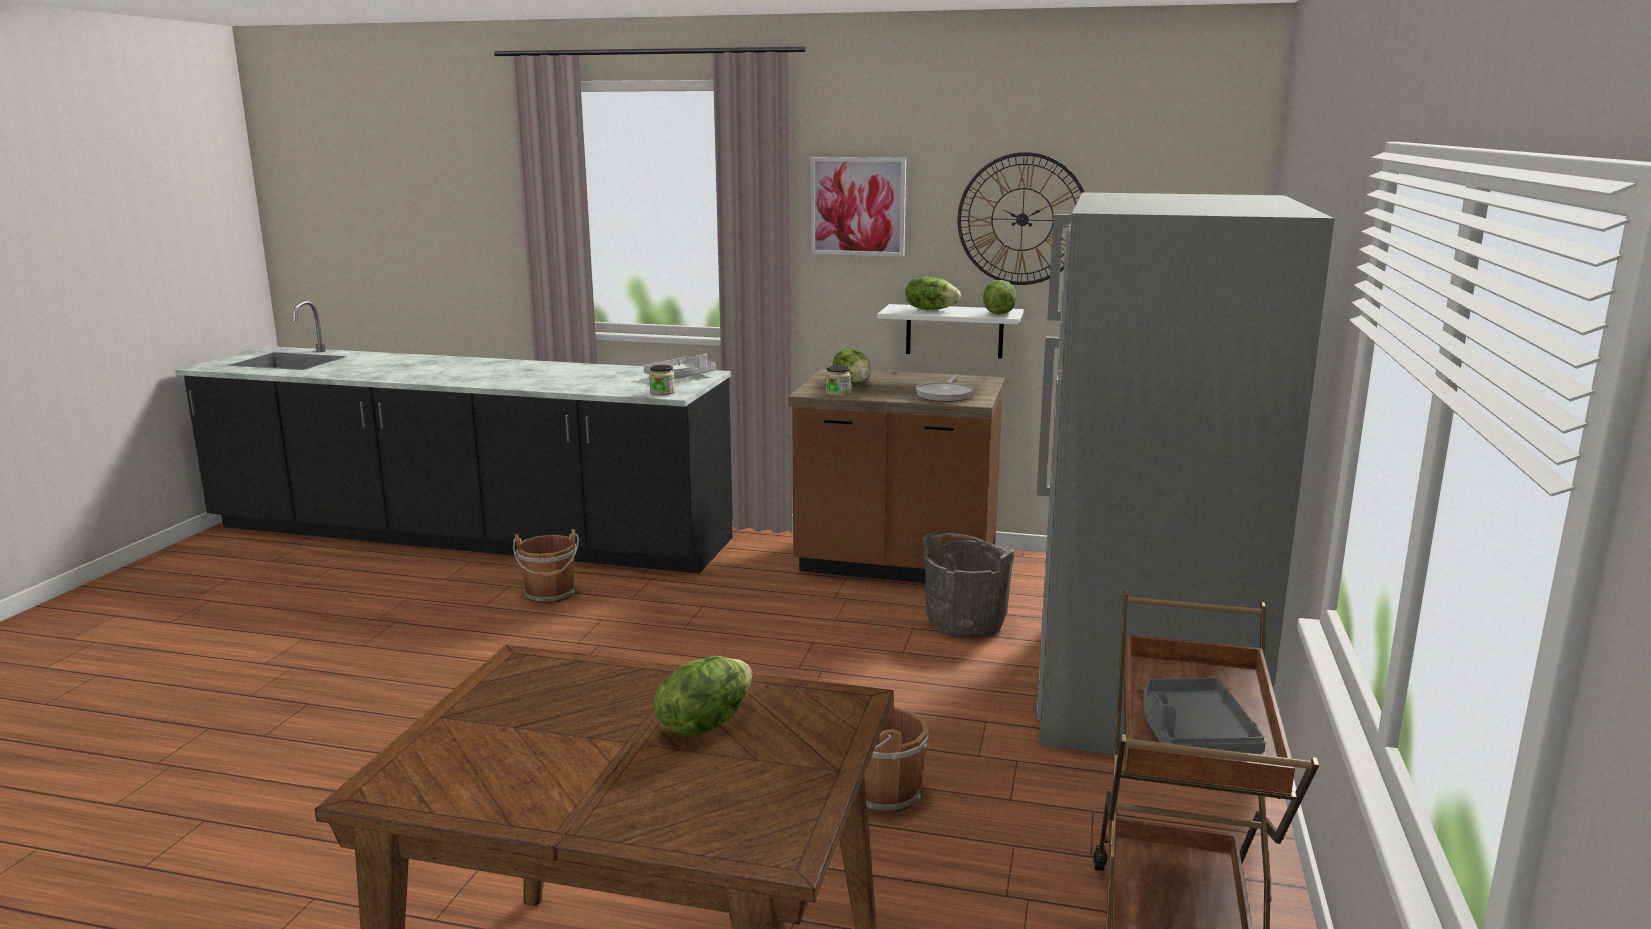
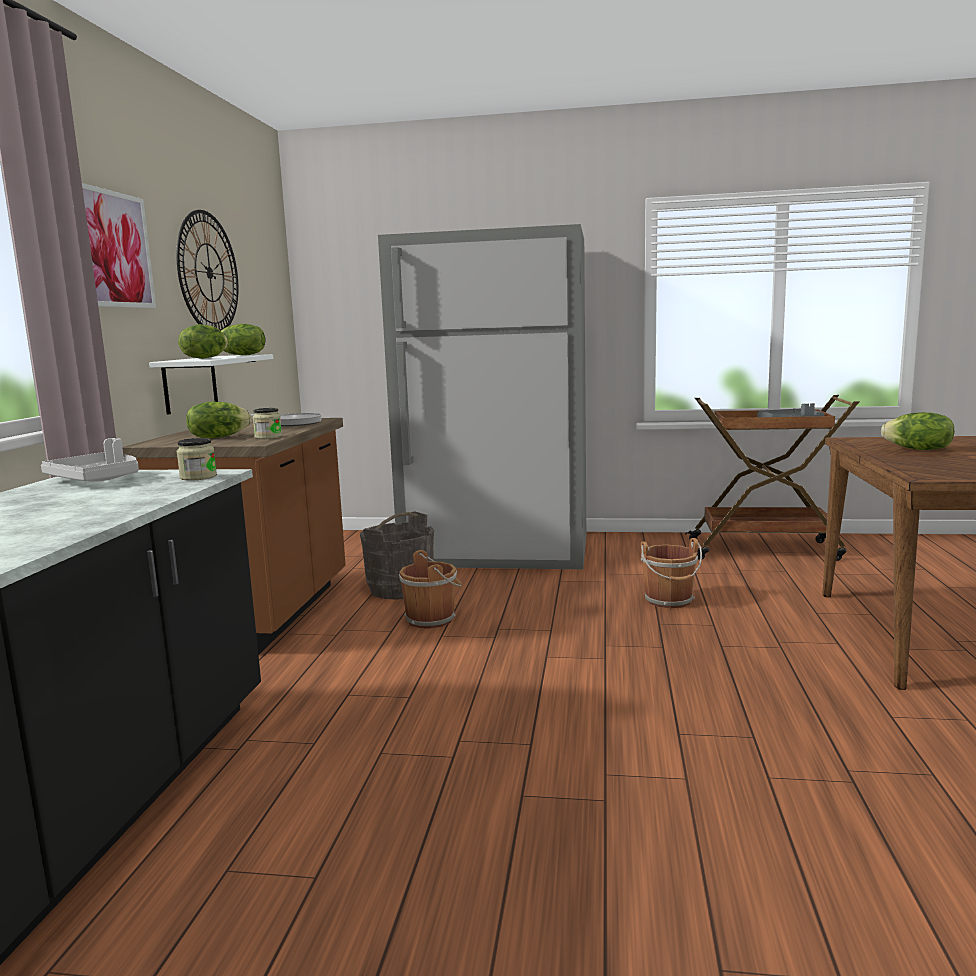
camera: 95 degrees left, 5 degrees down
(550, 595) = (283, 814): brown bucket -> brown bucket (432, 619)

